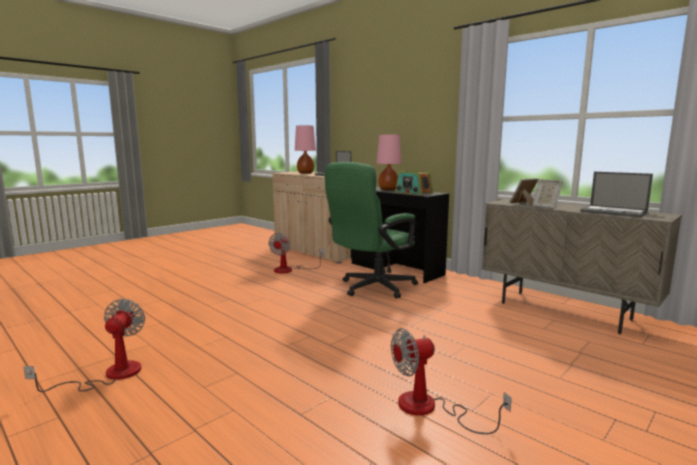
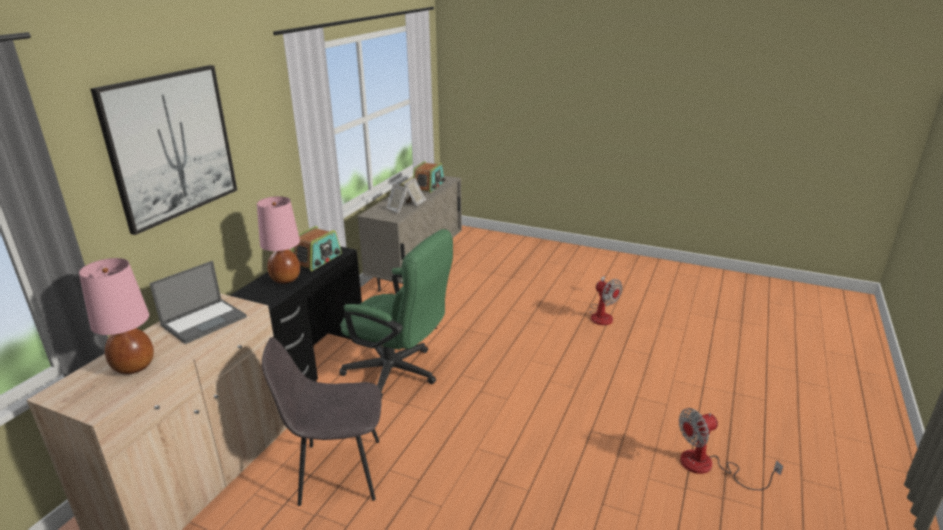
camera: 110 degrees left, 15 degrees up
(290, 270) = (337, 471): fan -> grey chair
(386, 96) = (171, 146): none -> picture
(614, 212) = (429, 186): laptop -> radio

